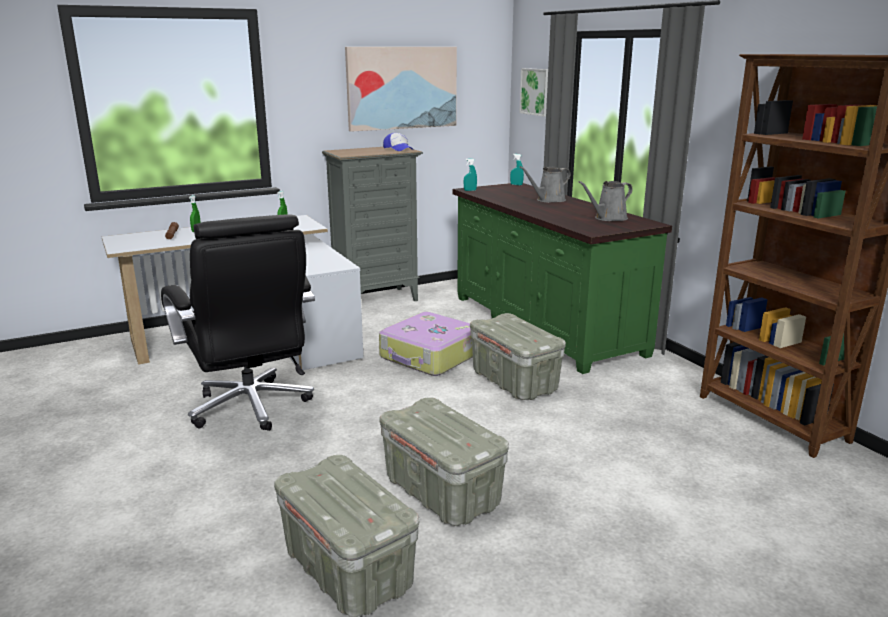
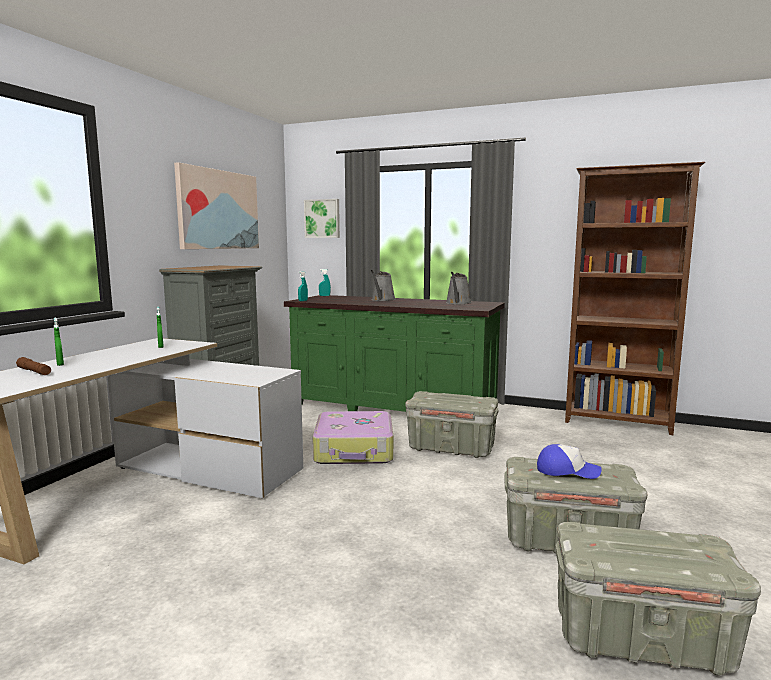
camera: 40 degrees left, 10 degrees down
(252, 410) = (278, 551): black office chair -> none
(398, 149) = (233, 266): cap -> cap (567, 471)

